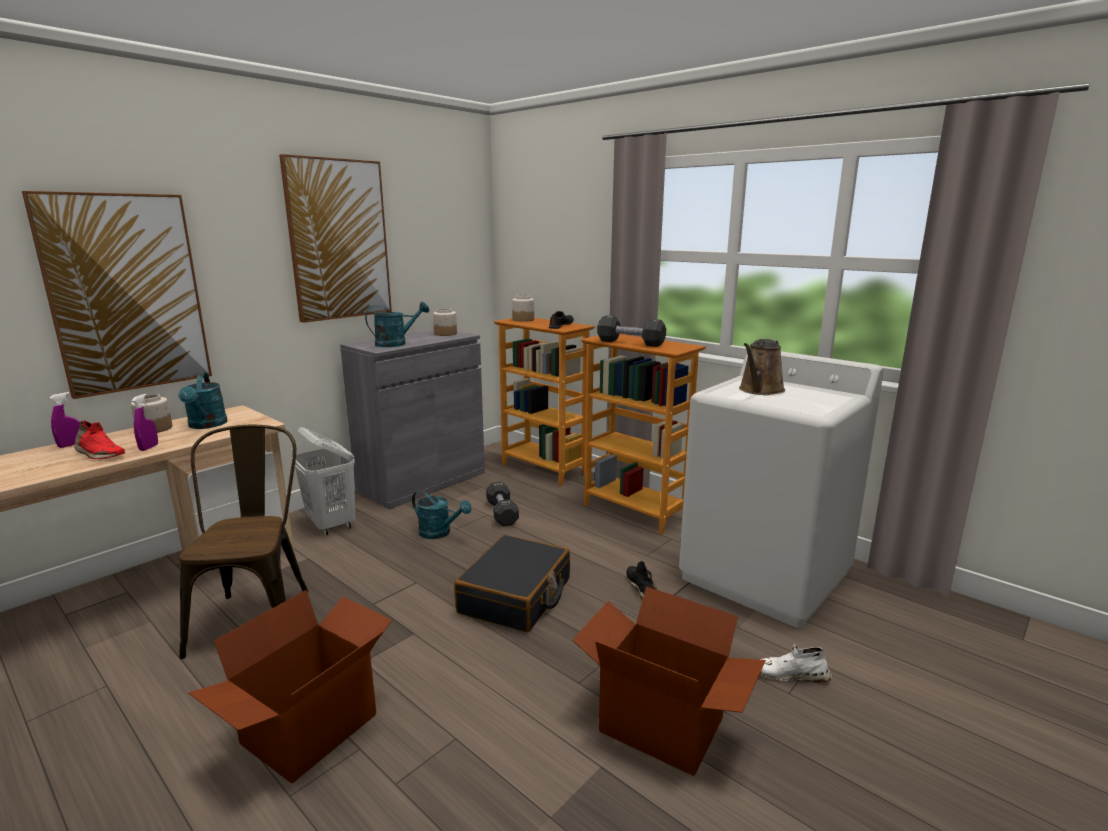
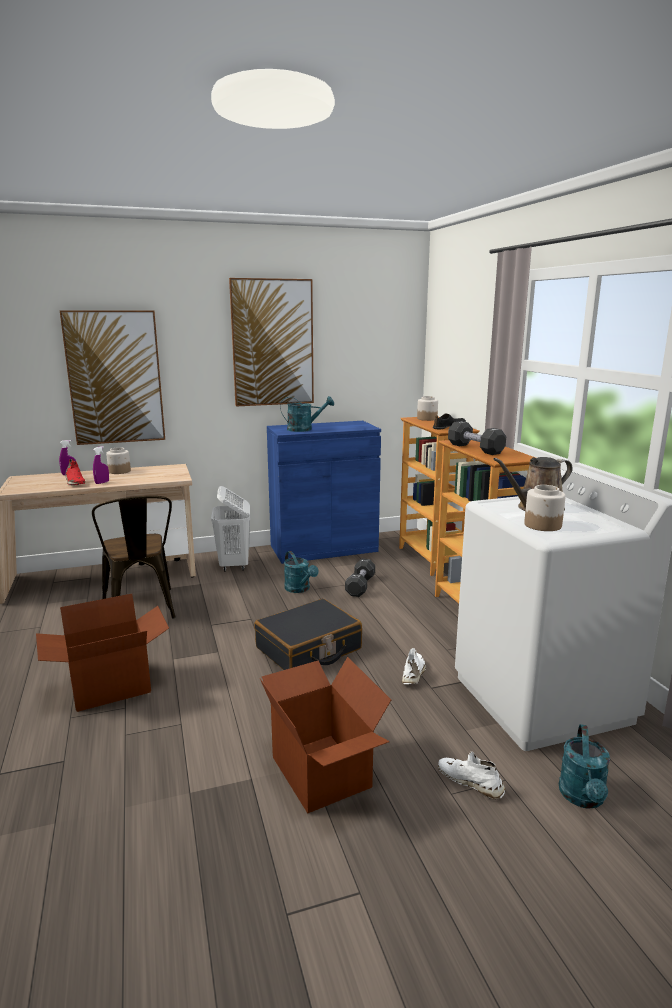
camera: 30 degrees right, 0 degrees up
(206, 425) = (148, 474): turquoise watering can -> turquoise watering can (583, 798)
(256, 615) = (141, 611): brown chair -> brown chair turned 135 degrees clockwise
(422, 482) = (323, 548): grey cabinet -> blue cabinet
(445, 334) = (355, 425): jar -> jar (543, 525)
(642, 588) = (413, 673): black shoe -> white shoe

